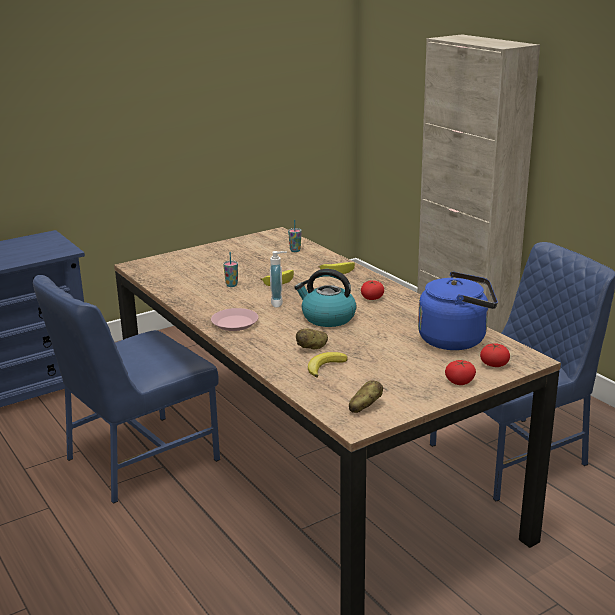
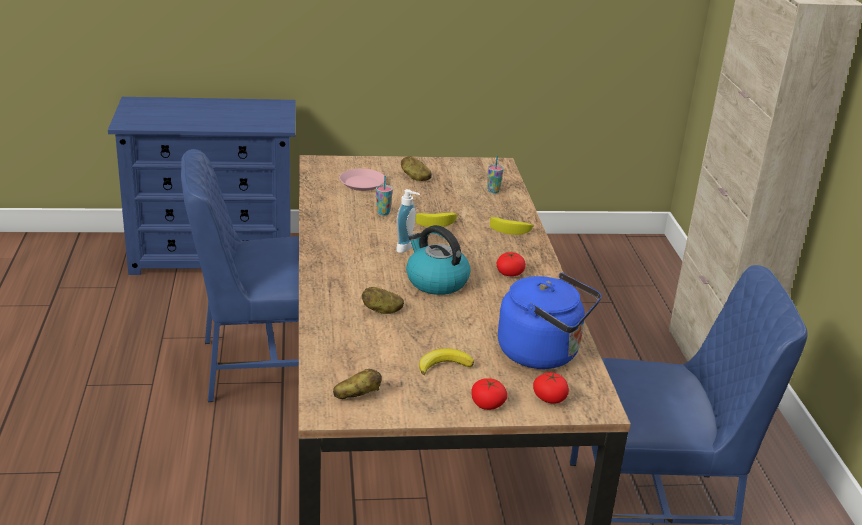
camera: 25 degrees right, 5 degrees up
(226, 256) = (415, 177): none -> potato
(235, 323) = (338, 257): pink plate -> pink plate (362, 183)
(325, 366) = (370, 336): banana -> banana (444, 365)

